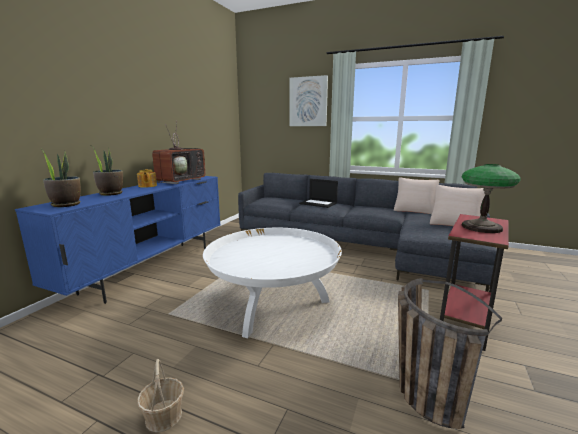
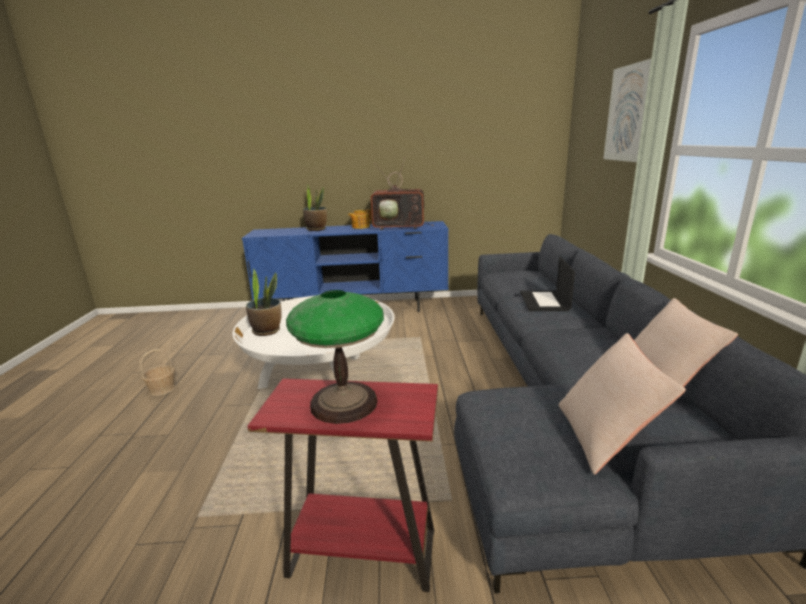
camera: 65 degrees right, 5 degrees up
(66, 205) = (270, 232): potted plant -> potted plant (267, 331)
(420, 387) = (197, 512): basket -> none

